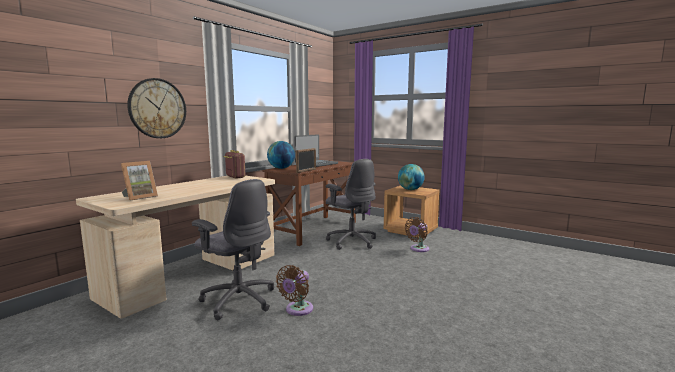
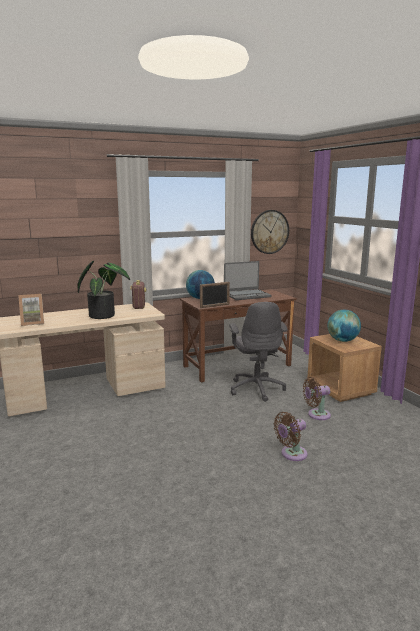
camera: 30 degrees right, 5 degrees up
(157, 108) = (74, 241): wall clock -> wall clock (269, 232)
(214, 184) = (104, 315): none -> potted plant
(238, 300) = (94, 424): grey office chair -> none
(297, 310) = (124, 447): brown fan -> brown fan (291, 454)

